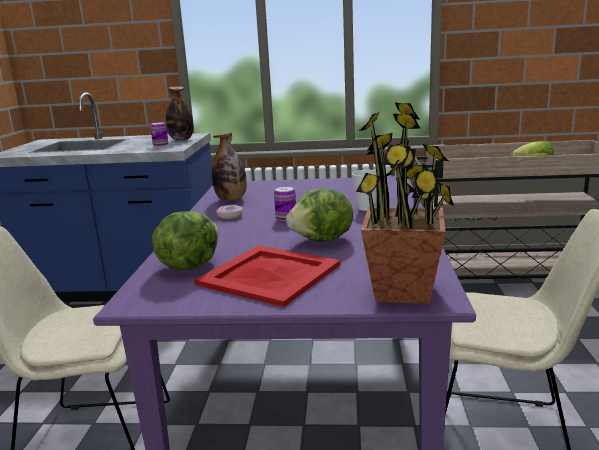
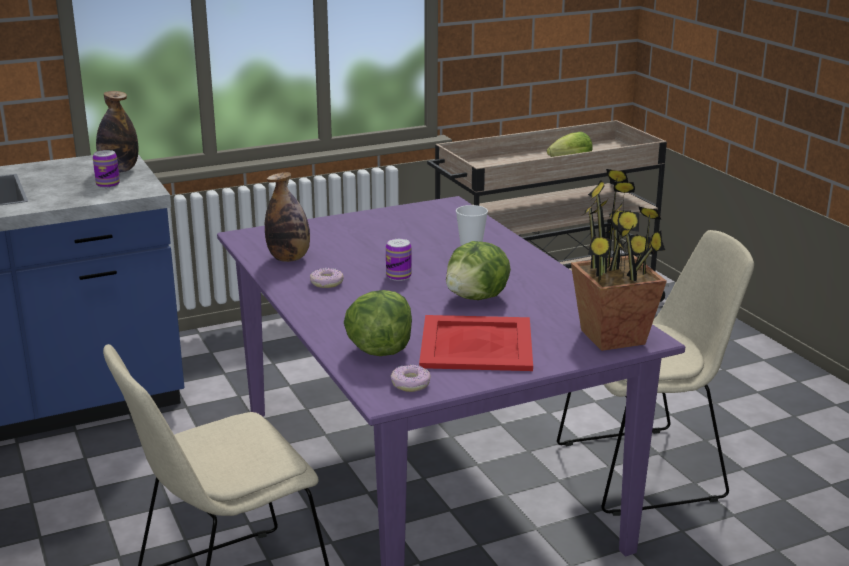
camera: 30 degrees left, 5 degrees up
(167, 296) = (410, 384): none -> donut

